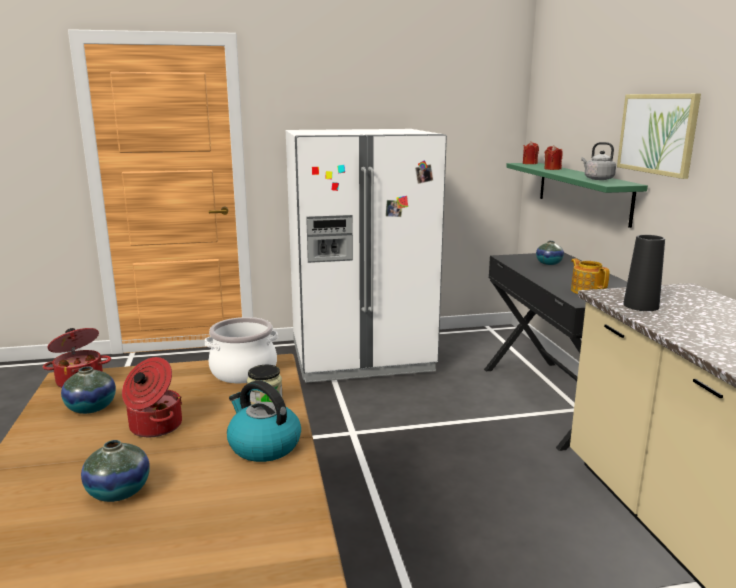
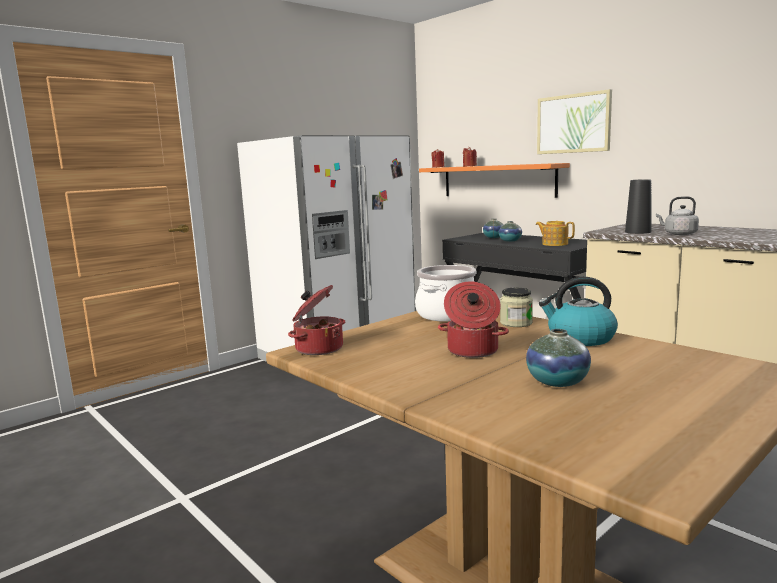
camera: 30 degrees left, 5 degrees down
(91, 408) = (384, 357): vase -> vase (510, 241)
(582, 191) = (497, 181): green shelf -> orange shelf
(597, 179) = (526, 164): grey kettle -> grey kettle (678, 234)

